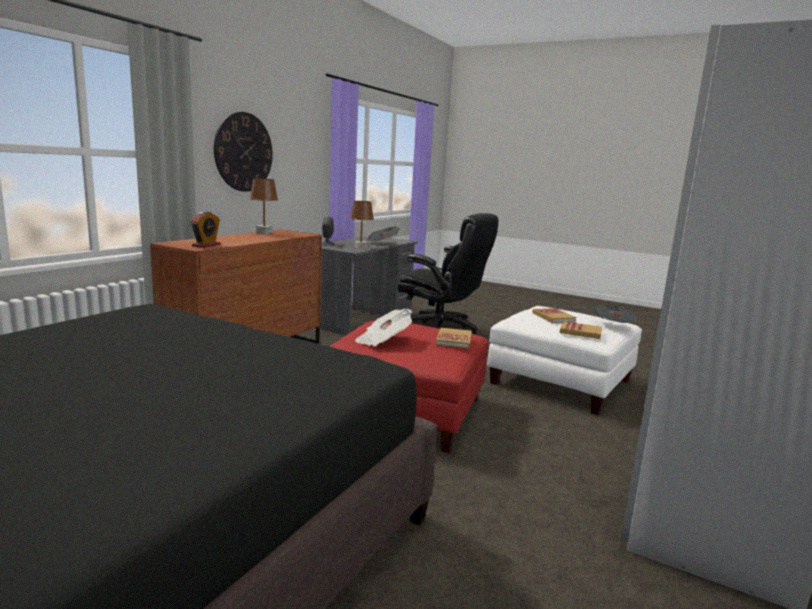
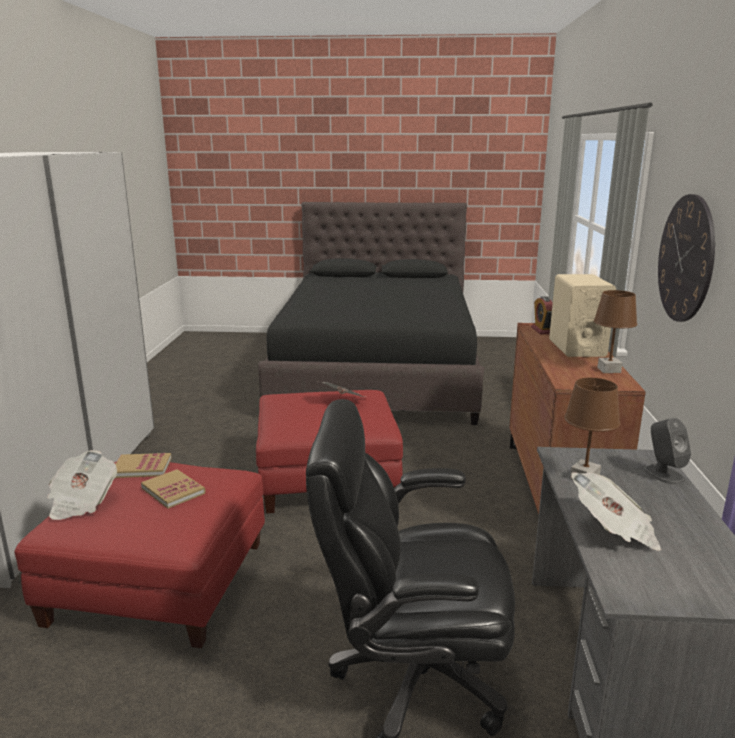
camera: 155 degrees right, 5 degrees up
(233, 238) = (576, 348): none -> beige speaker
(454, 340) = (283, 414): book -> none
(560, 382) = (160, 581): white ottoman -> red ottoman

